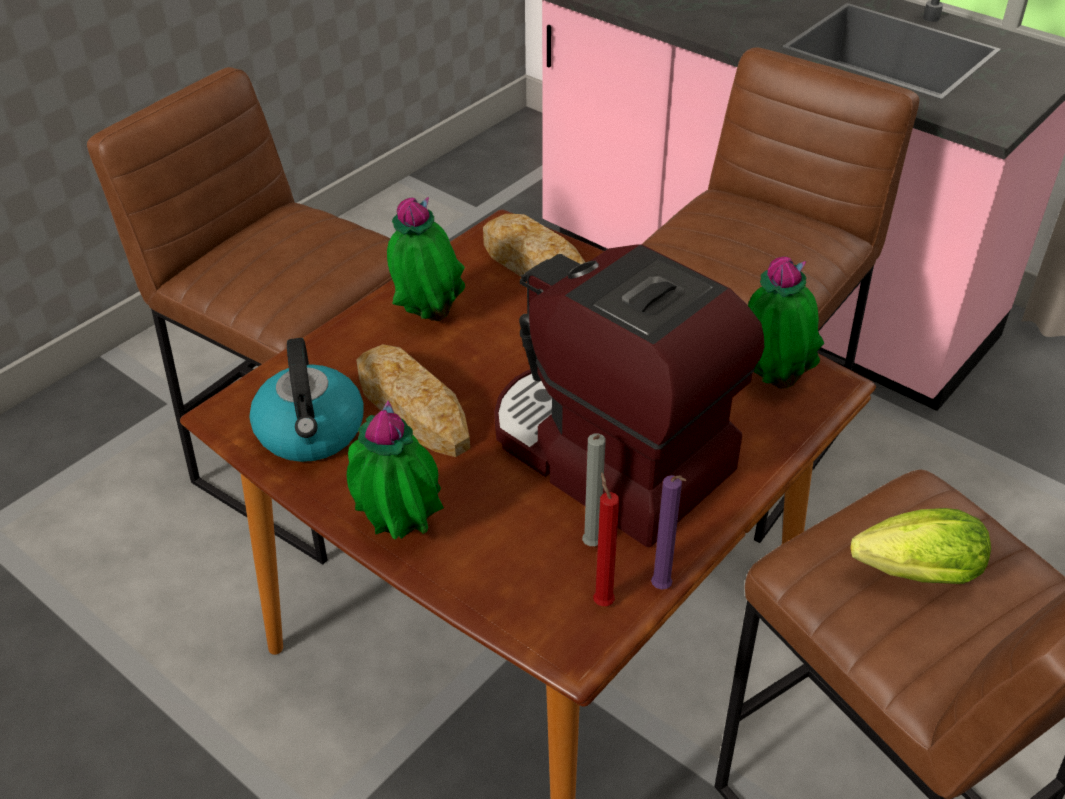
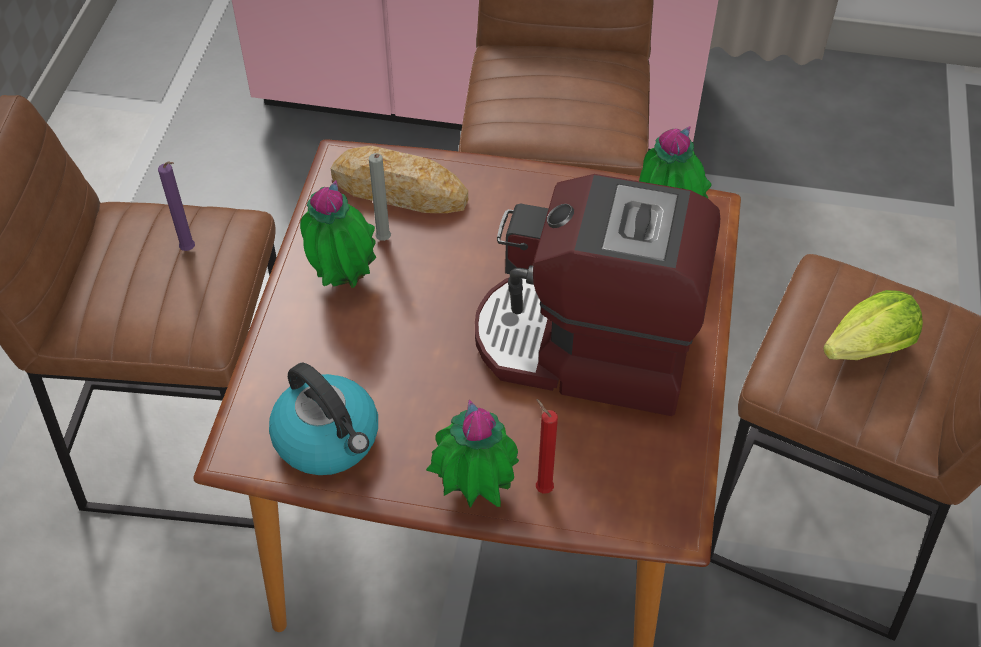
camera: 30 degrees left, 10 degrees up
(411, 408) = (397, 377): bread -> none
(591, 547) = (630, 435): grey candle -> grey candle (384, 241)
(602, 600) = (669, 476): red candle -> red candle (542, 487)
(663, 589) = (705, 445): purple candle -> purple candle (190, 250)

